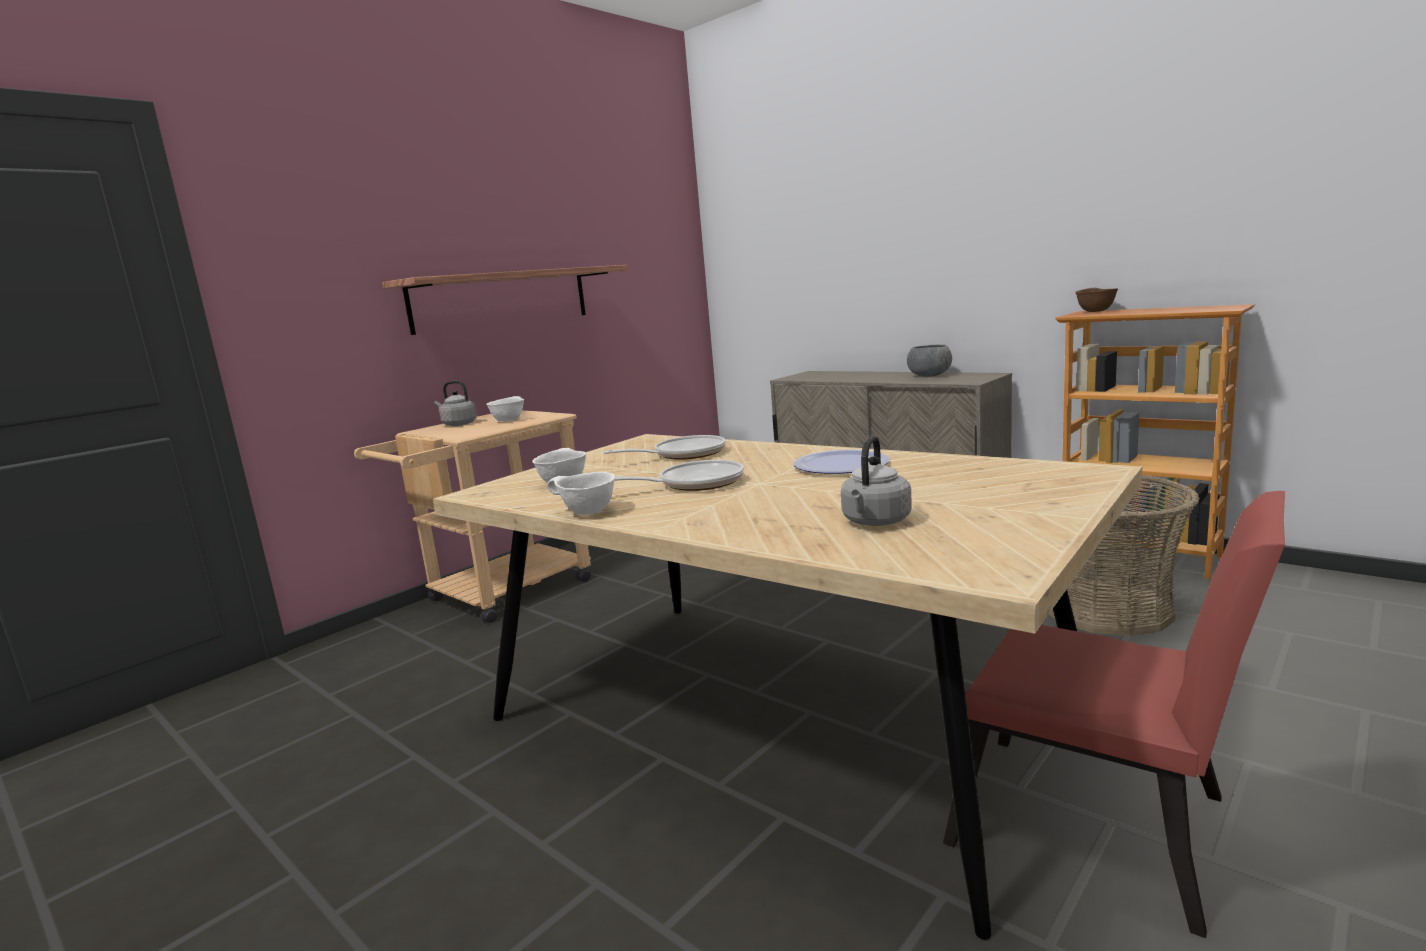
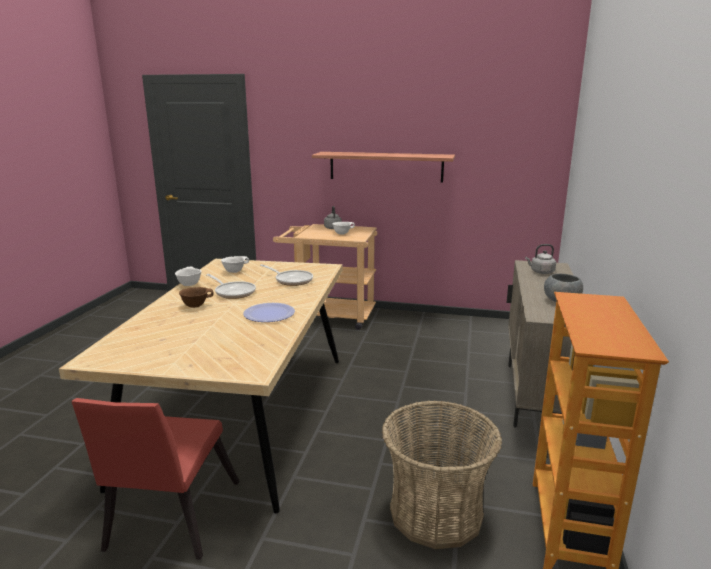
camera: 60 degrees right, 5 degrees up
(875, 522) = (165, 333): grey kettle -> grey kettle (541, 272)
(1094, 311) = (605, 301): brown bowl -> brown bowl (196, 306)

